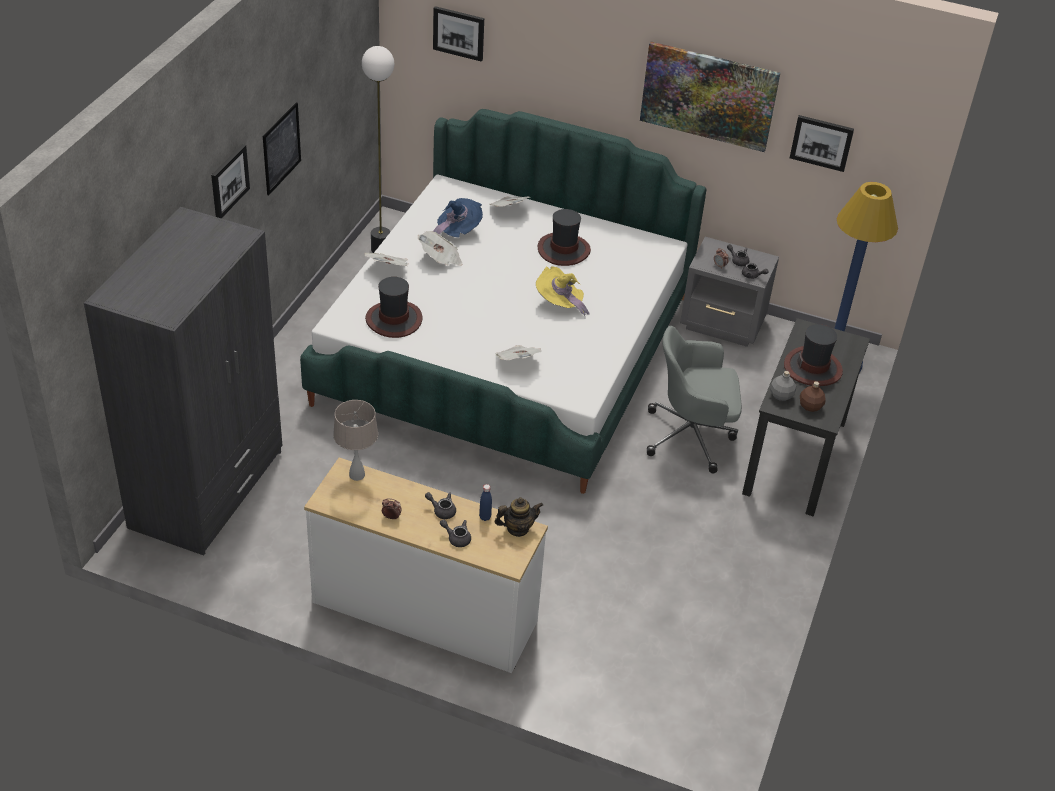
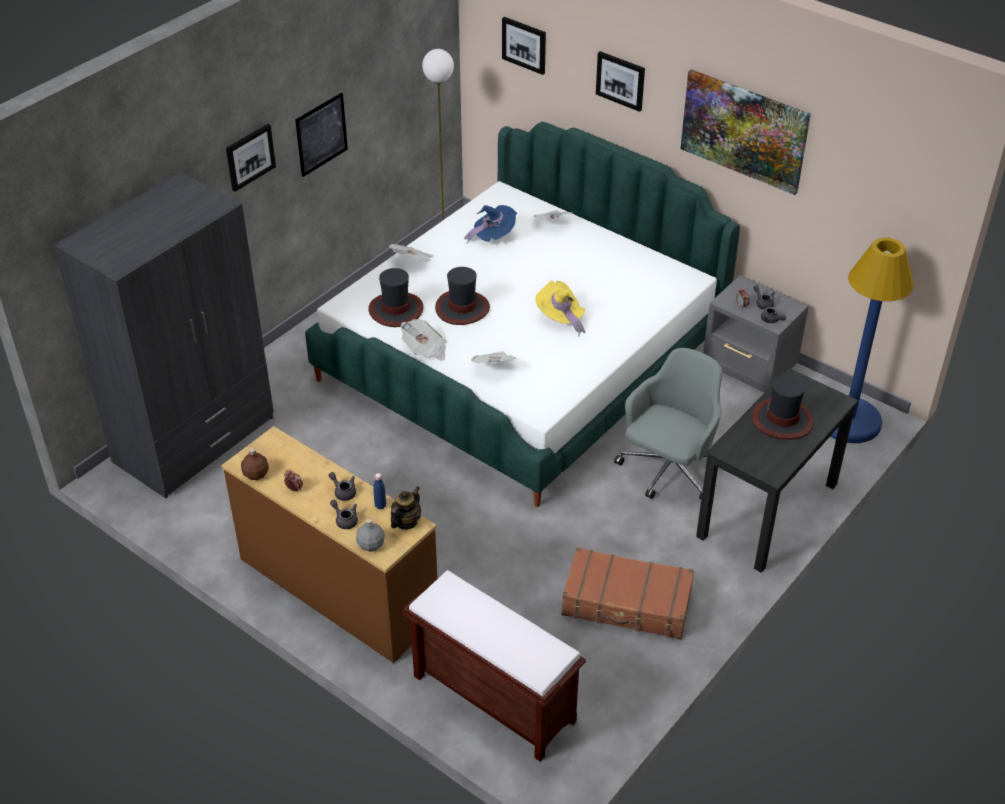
camera: 20 degrees right, 0 degrees up
(357, 475) = (282, 445): beige table lamp -> none
(424, 613) = (337, 590): white dresser -> brown dresser
(440, 259) = (465, 260): newspaper -> newspaper (425, 350)
(517, 528) = (406, 522): teapot -> teapot turned 60 degrees counterclockwise
(563, 250) = (588, 268): hat -> hat (462, 308)
(620, 686) = (492, 698): none -> brown bench
(691, 436) = (669, 471): grey office chair -> grey office chair turned 105 degrees clockwise
(706, 570) = (627, 604): none -> brown suitcase
(781, 396) = (735, 442): grey bottle -> grey bottle (370, 545)
(810, 406) = (762, 458): brown bottle -> brown bottle (256, 474)
(821, 142) = (850, 191): picture -> picture (621, 80)

